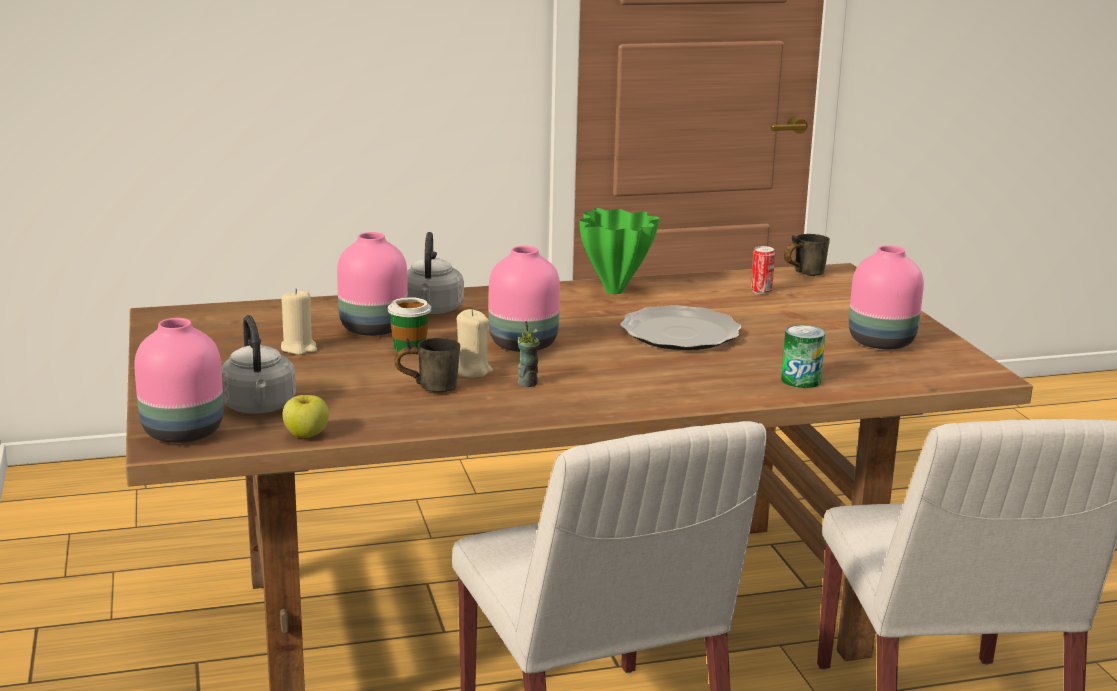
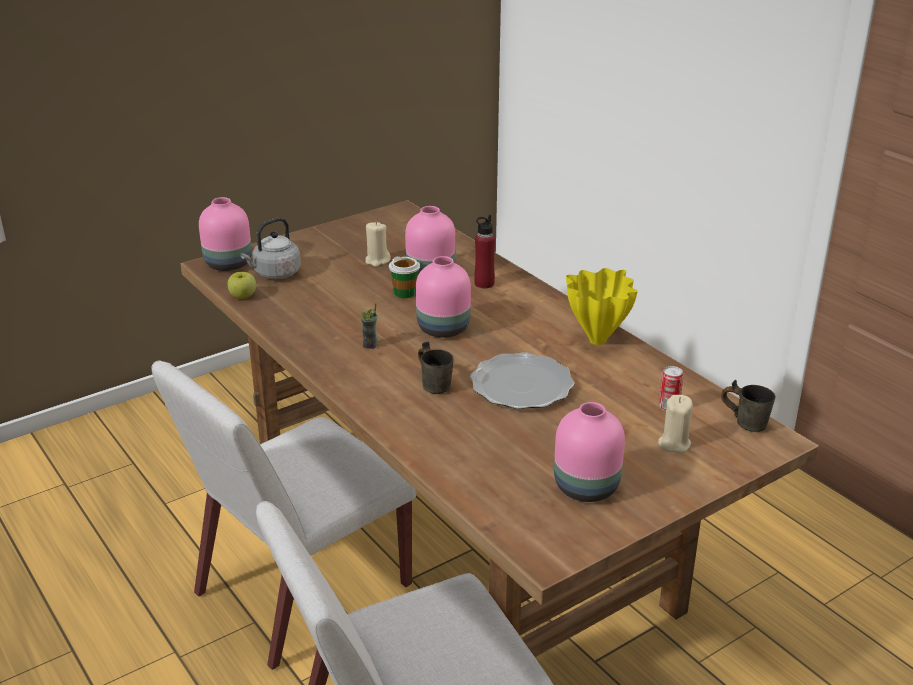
camera: 70 degrees right, 10 degrees up
(429, 387) = (340, 314): grey mug -> grey mug (436, 384)
(432, 310) = (484, 283): grey kettle -> red bottle
(471, 371) = (378, 322): beige candle -> beige candle (674, 443)
(615, 291) = (596, 341): green vase -> yellow vase
(801, 380) = (457, 456): can -> none

